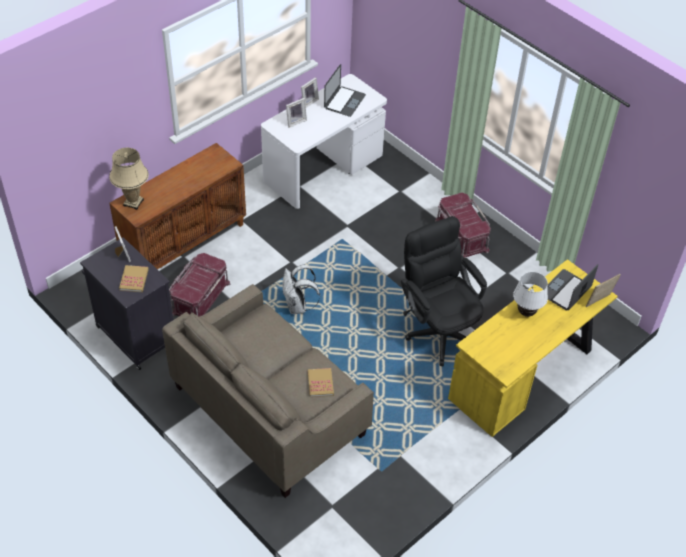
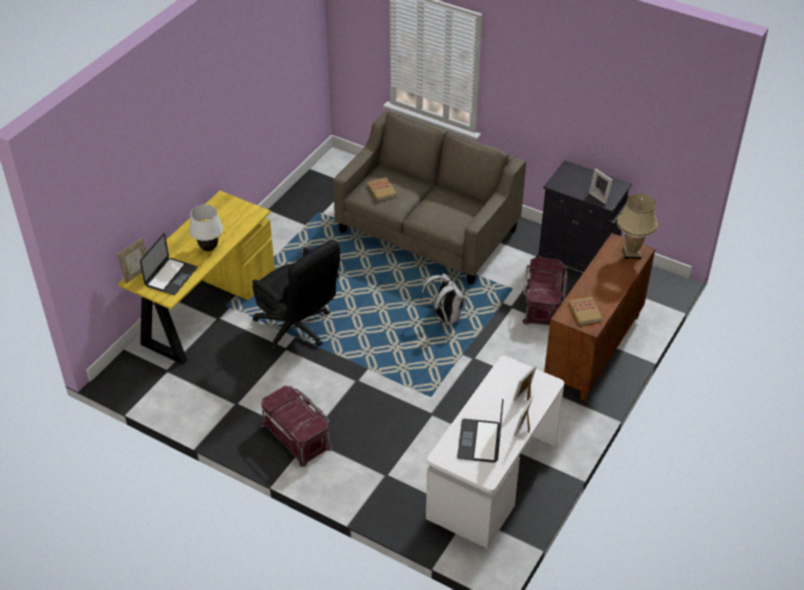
camera: 165 degrees right, 5 degrees down
(134, 279) = (574, 180): book -> book (585, 312)

